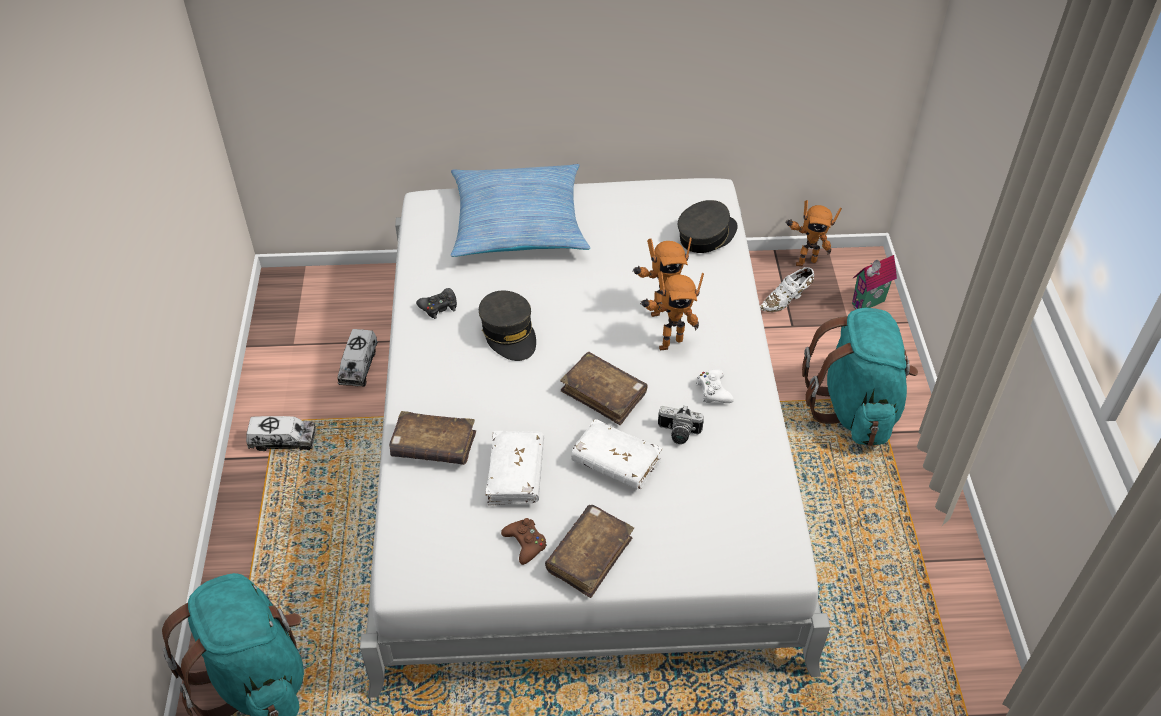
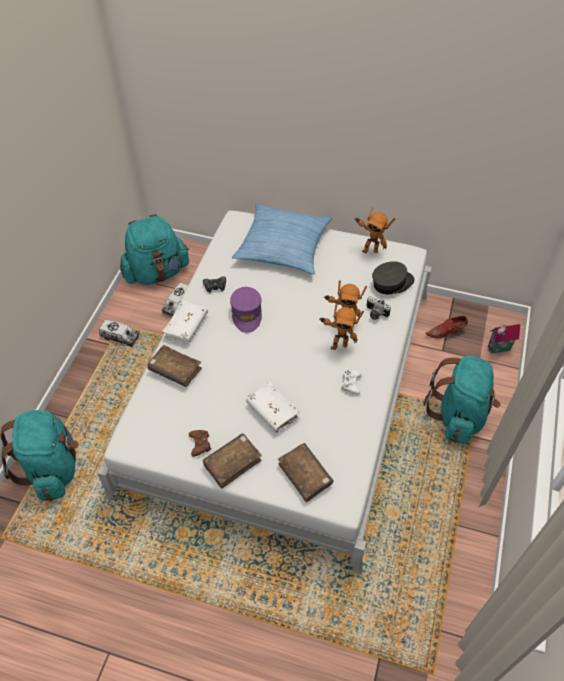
camera: 20 degrees right, 5 degrees up
(302, 326) = (157, 272): none -> turquoise backpack
(509, 333) = (246, 313): grey cap -> purple cap
(516, 474) = (212, 401): white book -> white book (186, 326)
(604, 394) = (284, 367): brown book -> brown book (305, 475)
(678, 434) = (317, 404): camera -> camera (375, 314)
(786, 300) = (446, 333): white shoe -> red shoe
(804, 261) = (469, 310): toy robot -> toy robot (369, 250)

